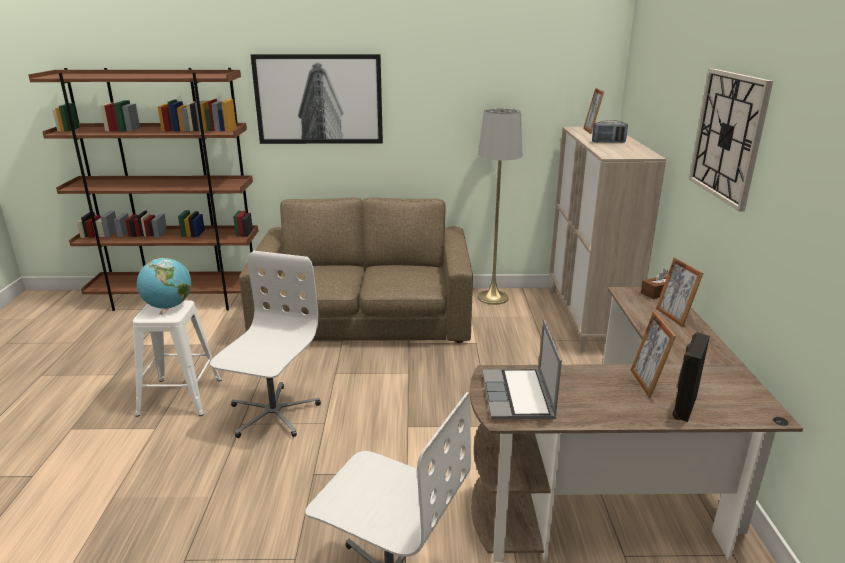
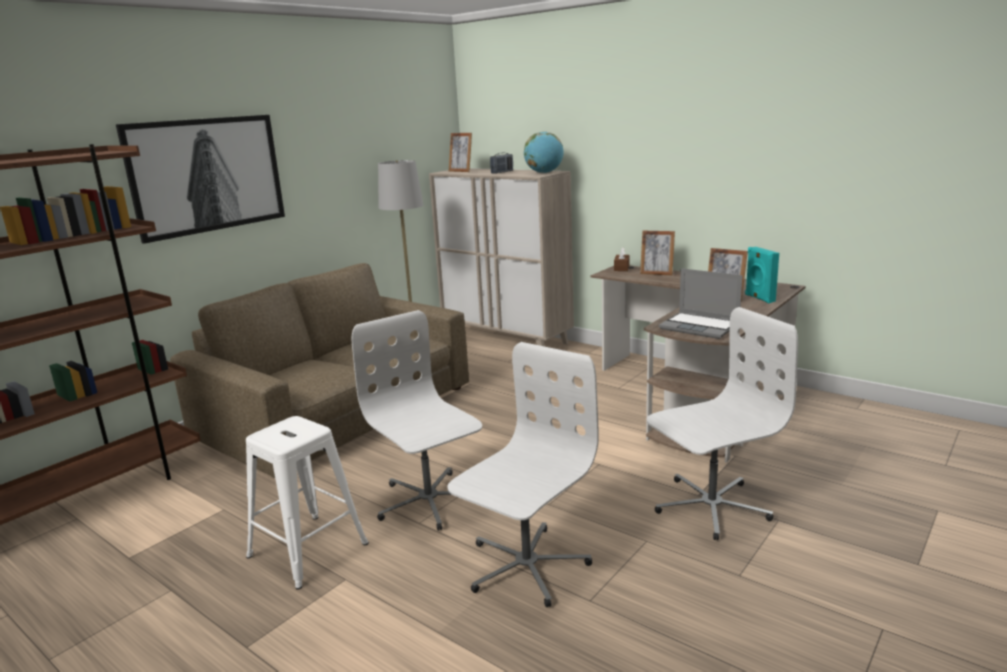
camera: 50 degrees left, 5 degrees down
(168, 306) = (285, 429): globe -> globe (544, 173)
(214, 502) = (525, 566): none -> white office chair
(683, 406) = (759, 298): black speaker -> turquoise speaker
(728, 136) = (648, 135): wall clock -> none

